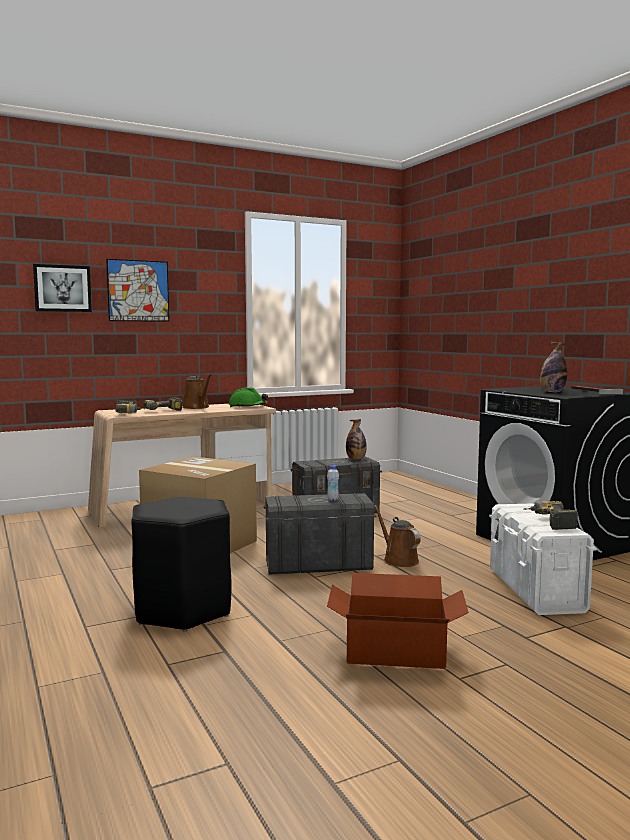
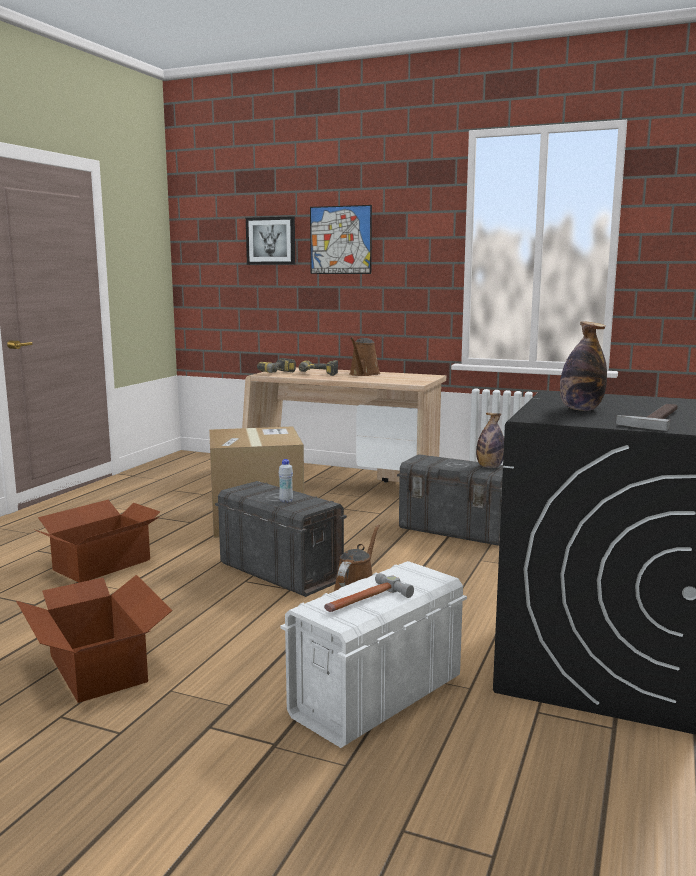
camera: 50 degrees right, 5 degrees up
(182, 610) = (101, 565): black stool -> cardboard box
(247, 407) = (407, 380): green hard hat -> none
(549, 522) = (364, 601): power drill -> hammer

